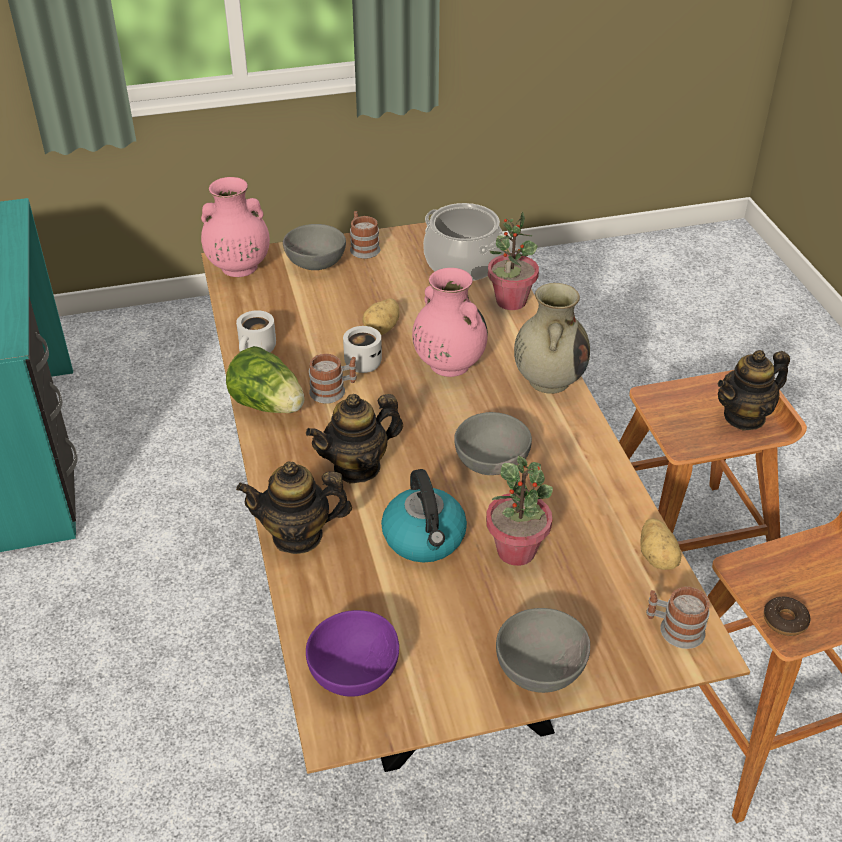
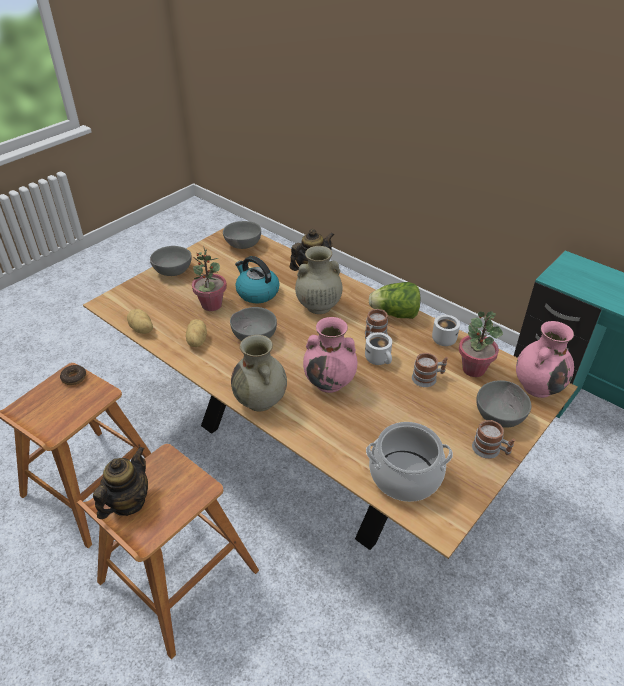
camera: 145 degrees right, 0 degrees up
(357, 467) = (318, 306): teapot -> beige vase
(357, 673) = (242, 245): purple bowl -> grey bowl
(383, 329) = (394, 387): potato -> potato (196, 341)
(510, 301) = (336, 454): potted plant -> potted plant (473, 369)
(674, 629) = (122, 305): mug -> mug (428, 378)

